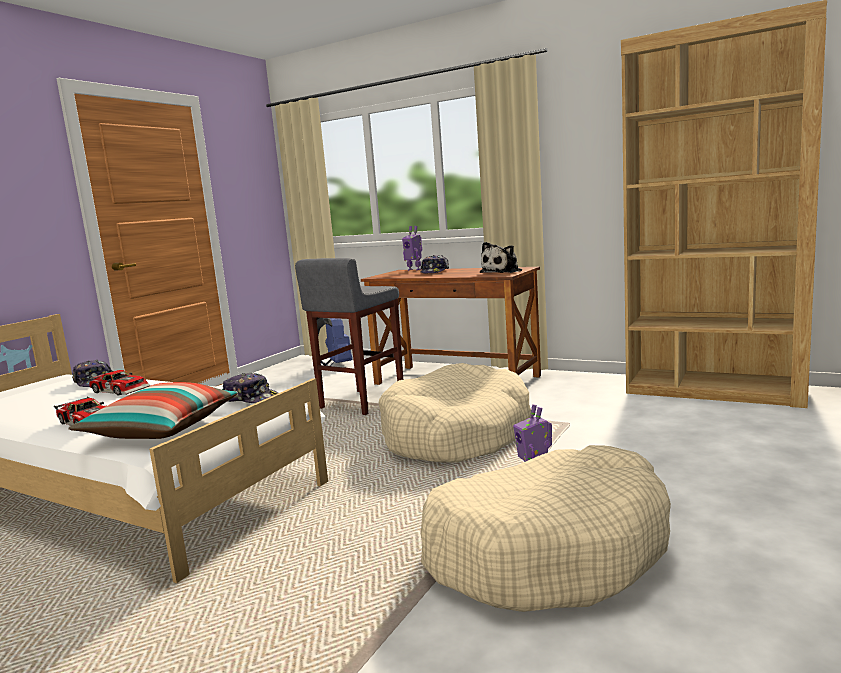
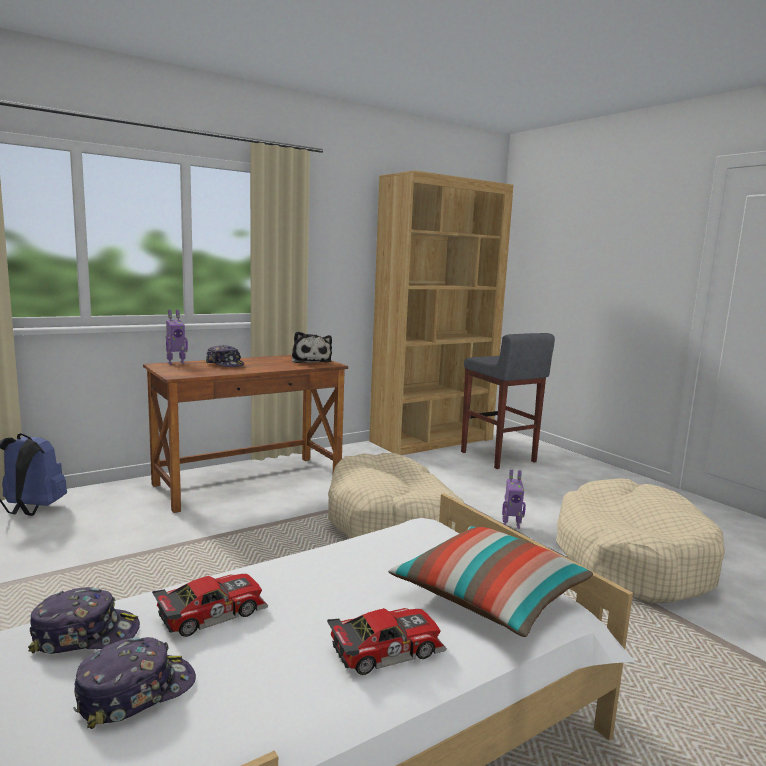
camera: 65 degrees left, 0 degrees up
(251, 399) = (423, 537): cap -> cap (136, 692)
(360, 402) = (223, 534): grey stool -> grey stool (498, 457)

